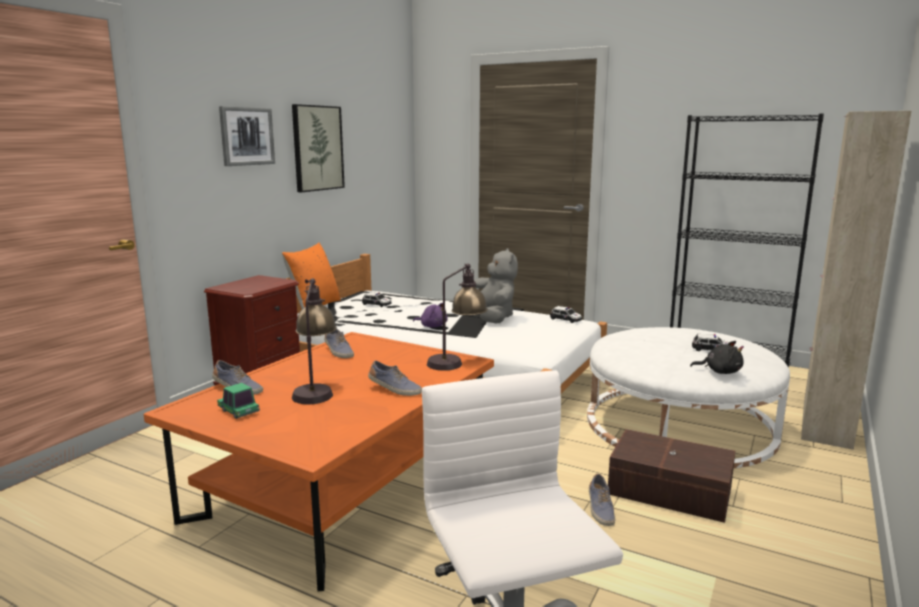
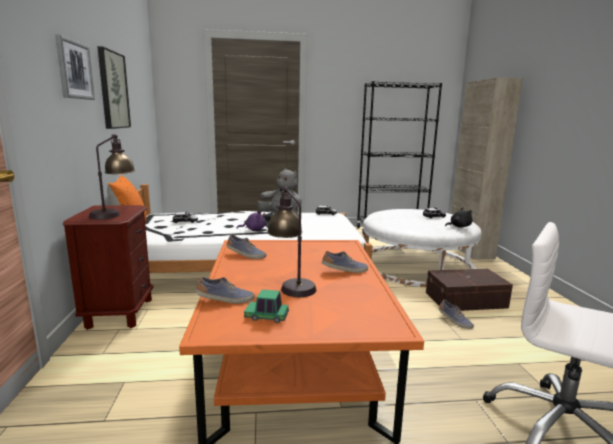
camera: 35 degrees left, 0 degrees up
(457, 362) = (340, 245): table lamp -> table lamp (114, 213)

